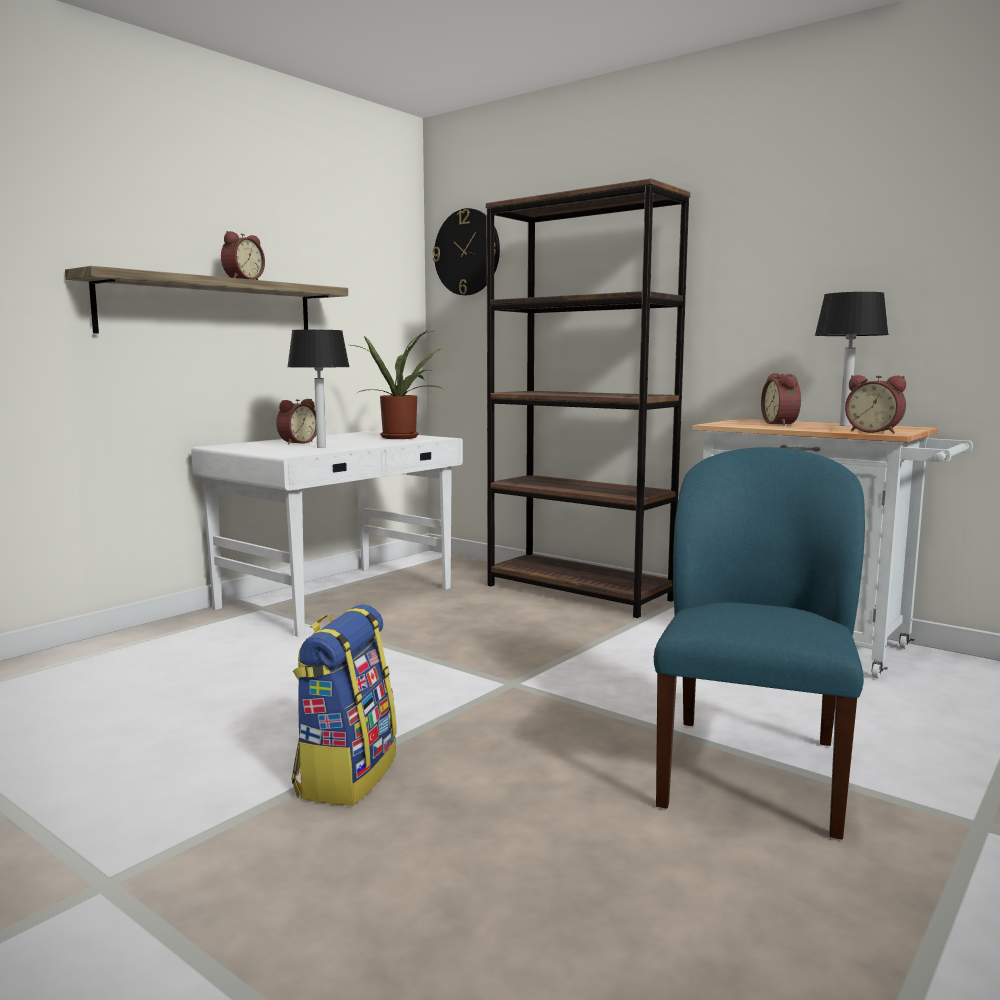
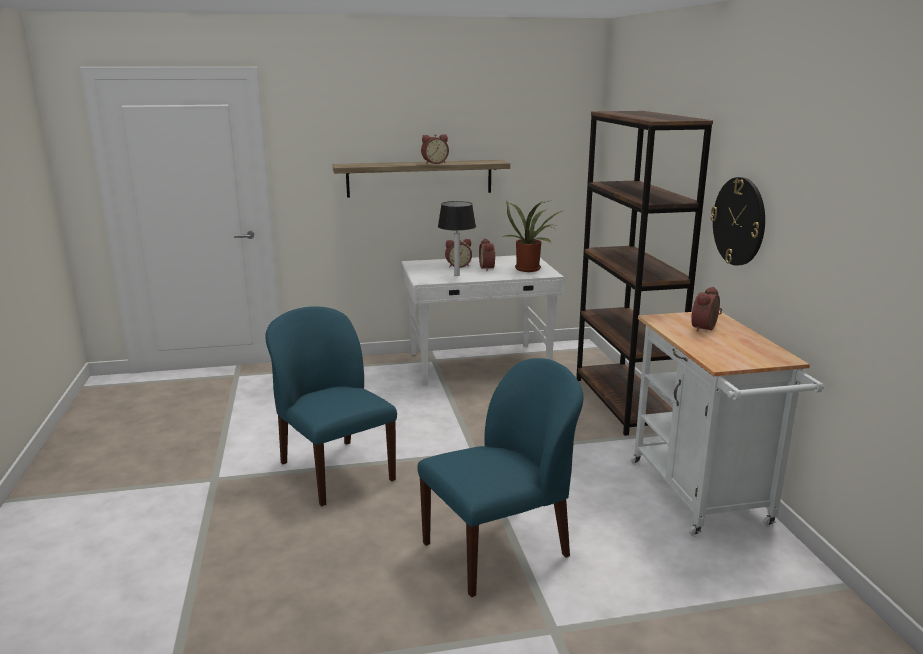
camera: 40 degrees right, 10 degrees up
(345, 775) = (335, 470): backpack -> blue chair
(467, 252) = (619, 129): wall clock -> wall clock (739, 221)
(844, 425) = (743, 342): table lamp -> none
(874, 432) = (717, 359): alarm clock -> alarm clock (488, 268)

